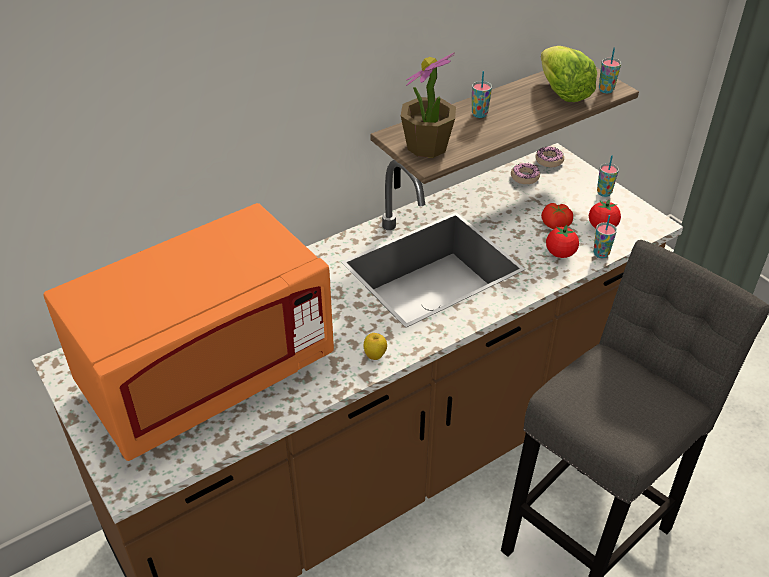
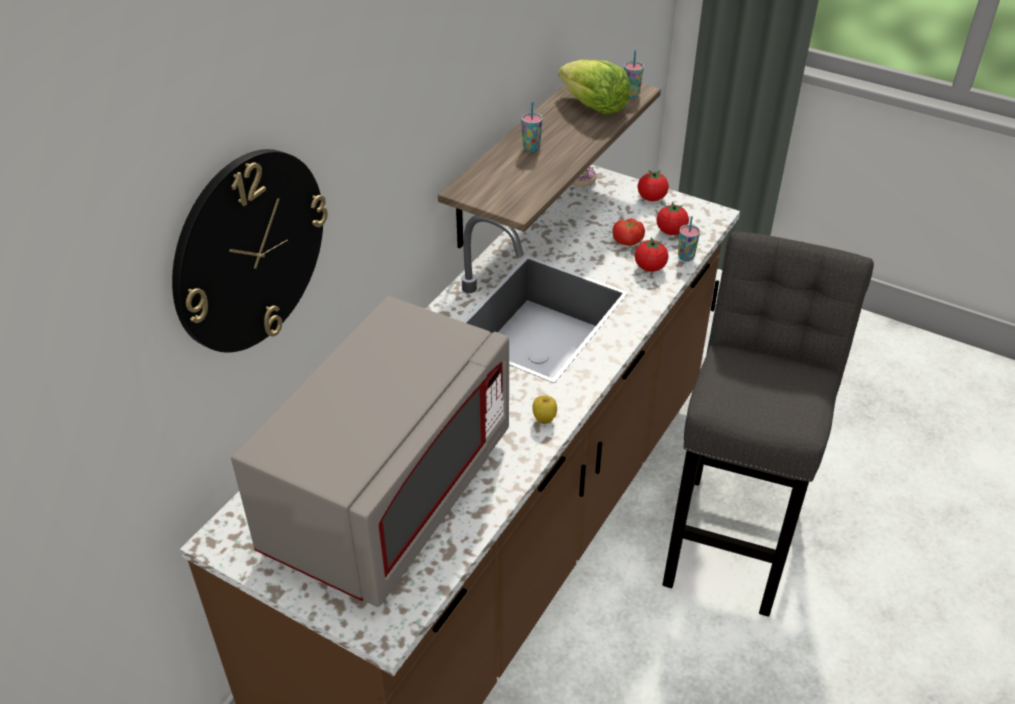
camera: 25 degrees left, 0 degrees up
(130, 129) = (249, 251): none -> wall clock
(208, 374) = (390, 495): orange microwave -> grey microwave
(427, 147) = (504, 193): potted plant -> none
(524, 177) = (569, 202): donut -> none
(604, 193) = (651, 198): cup -> tomato

